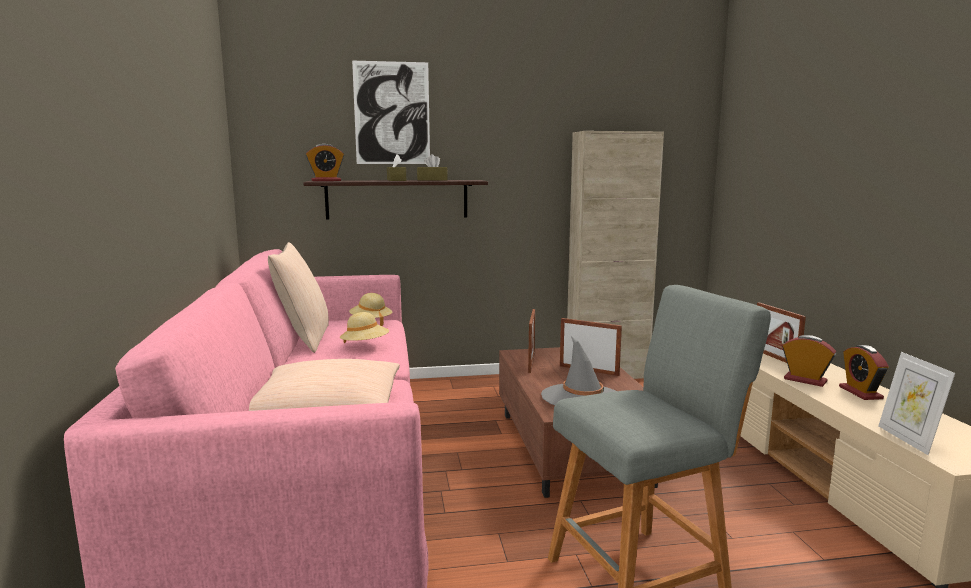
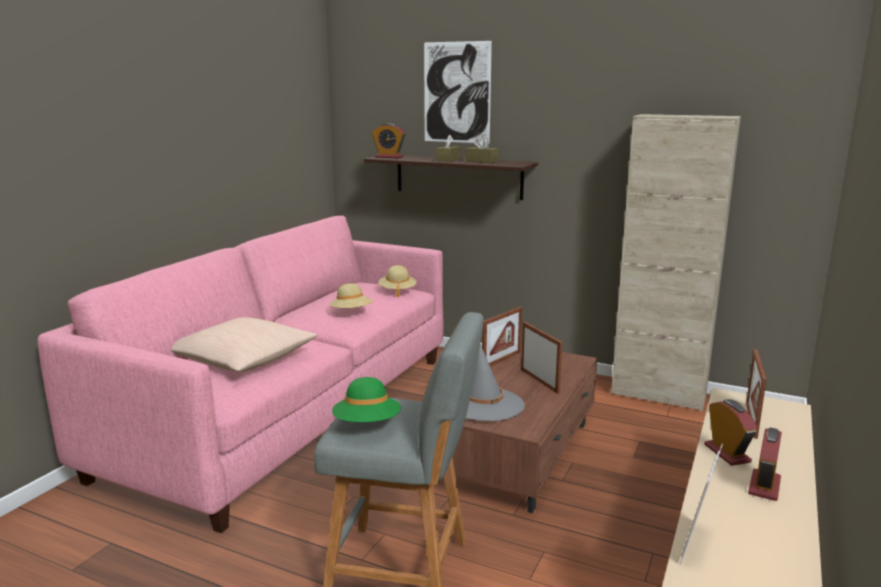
camera: 35 degrees right, 5 degrees up
(304, 339) = (324, 297): beige pillow -> none
(642, 416) = (367, 424): none -> green hat

